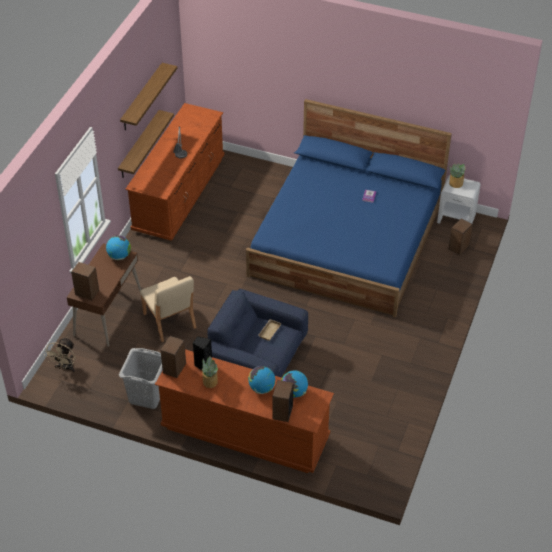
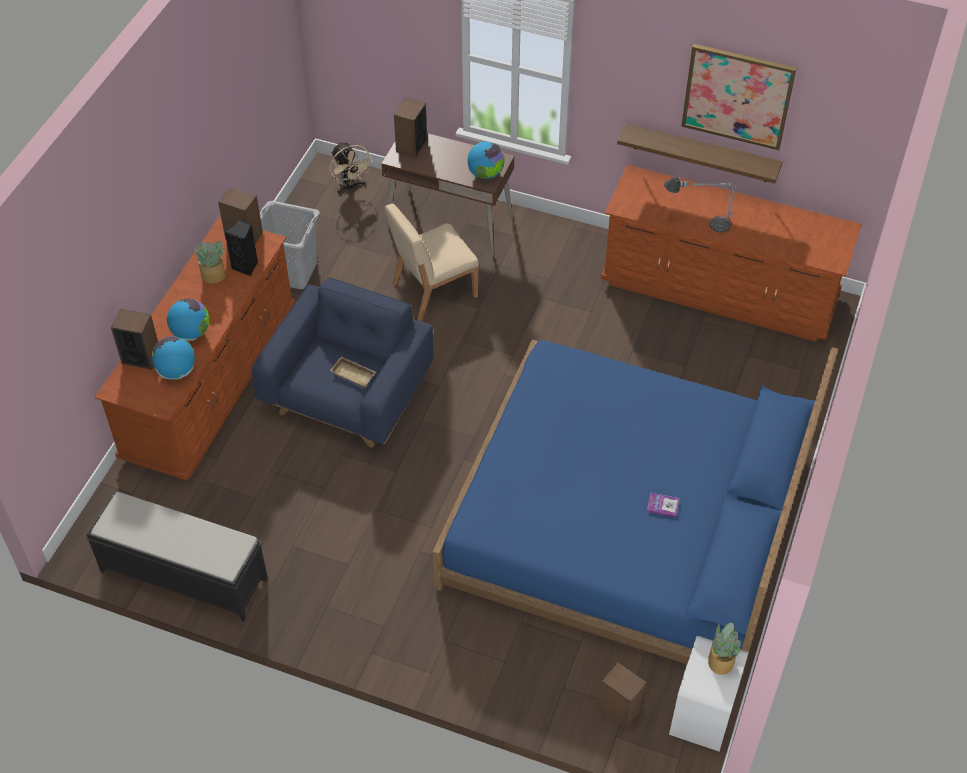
camera: 90 degrees right, 5 degrees up
(65, 368) = (350, 187): beige fan -> beige fan turned 135 degrees counterclockwise
(142, 97) = (737, 96): shelf -> picture
(395, 432) = (182, 574): none -> black bench

